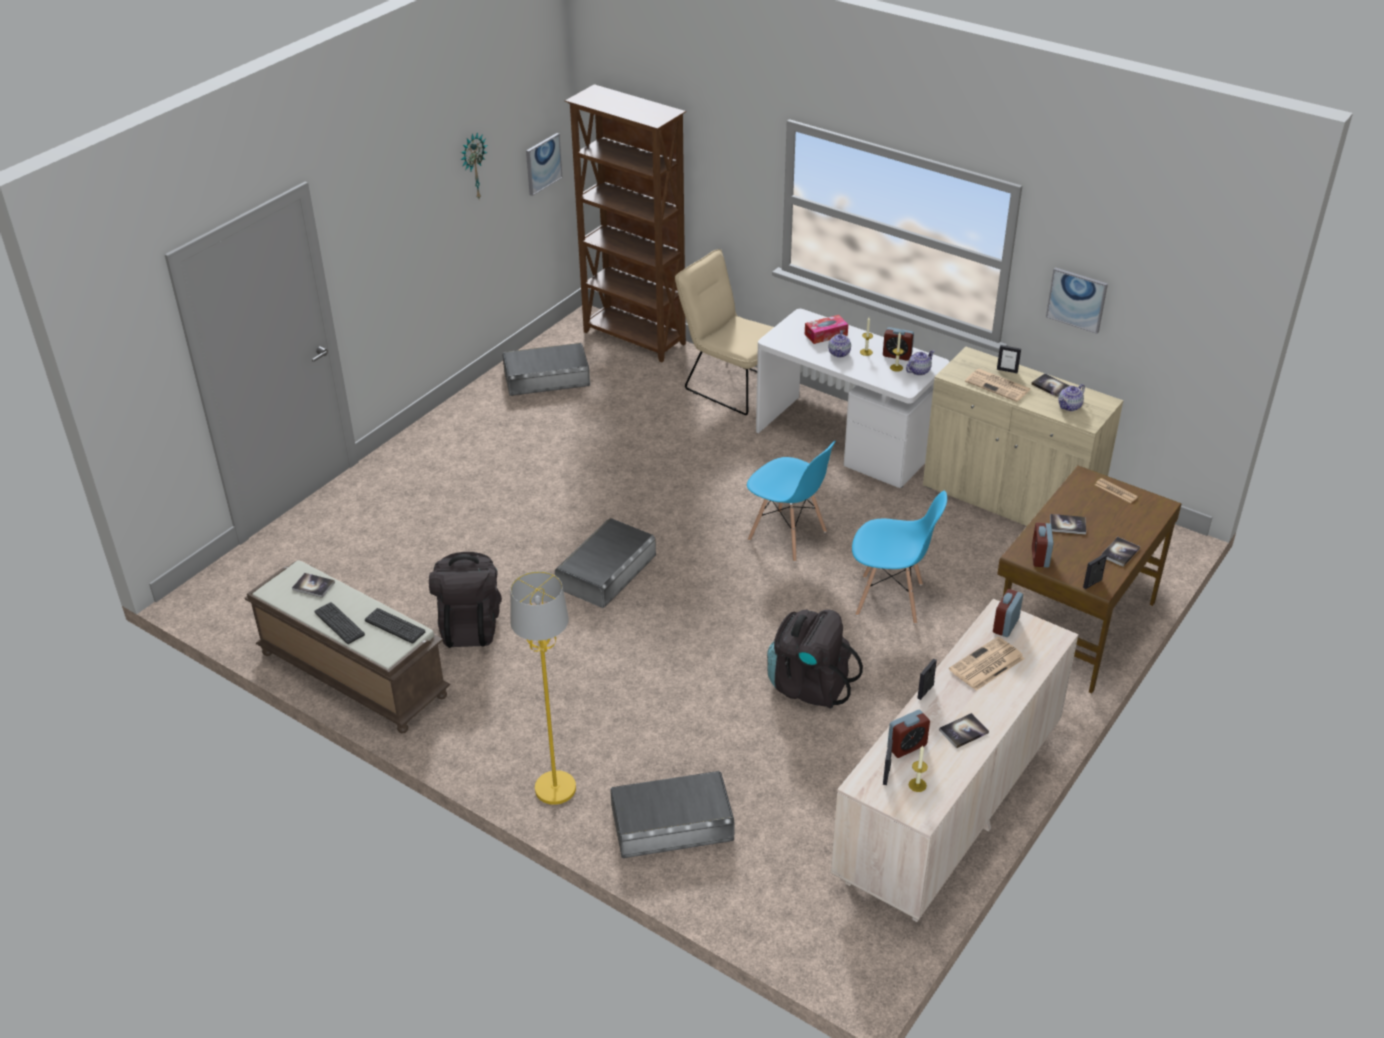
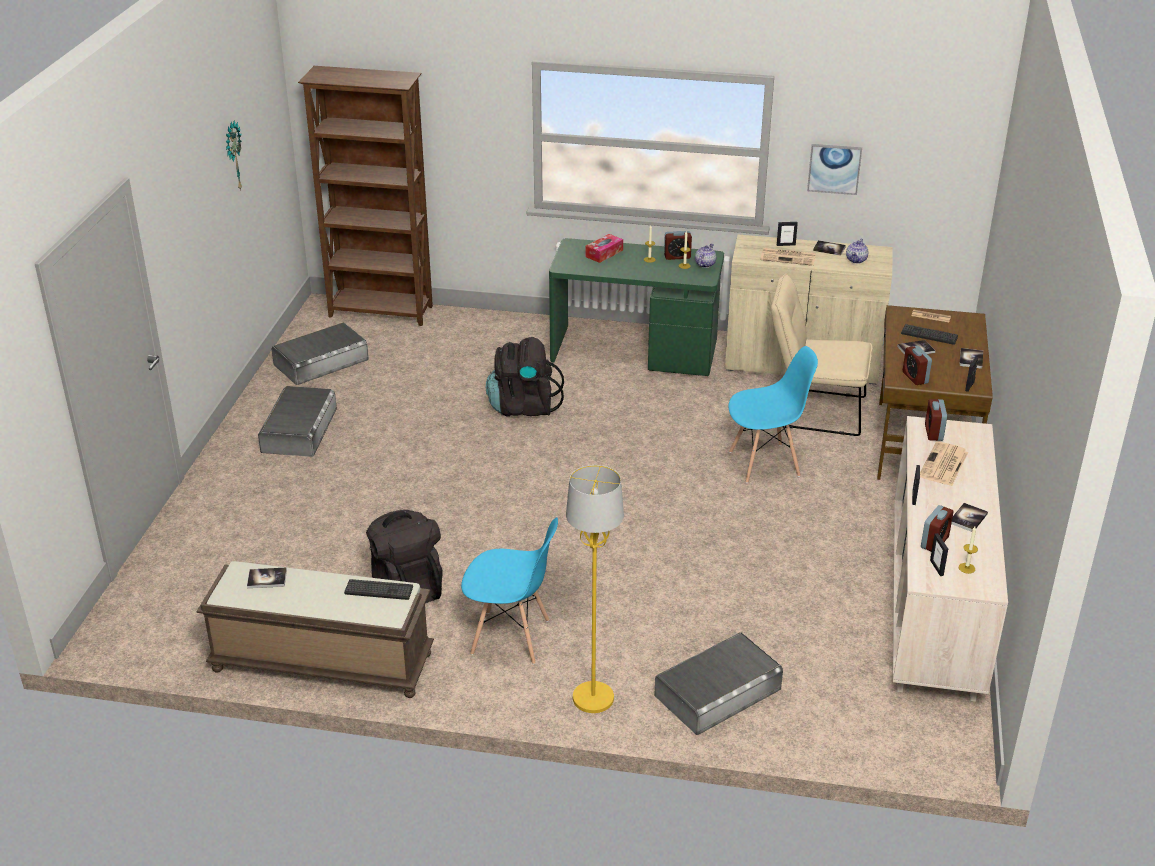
camera: 25 degrees left, 5 degrees down
(339, 623) = (320, 603): keyboard -> keyboard (929, 335)
(543, 163) = (275, 152): picture -> none
(606, 571) = (501, 506): grey storage box -> grey storage box (299, 430)
(730, 384) = (498, 329): beige chair -> beige chair (813, 410)
(787, 536) = (641, 437): blue chair -> blue chair (511, 638)
(809, 685) = (749, 548): black backpack -> black backpack (523, 406)
(839, 353) = (628, 265): teapot -> none
(847, 442) = (635, 352): white desk -> green desk

